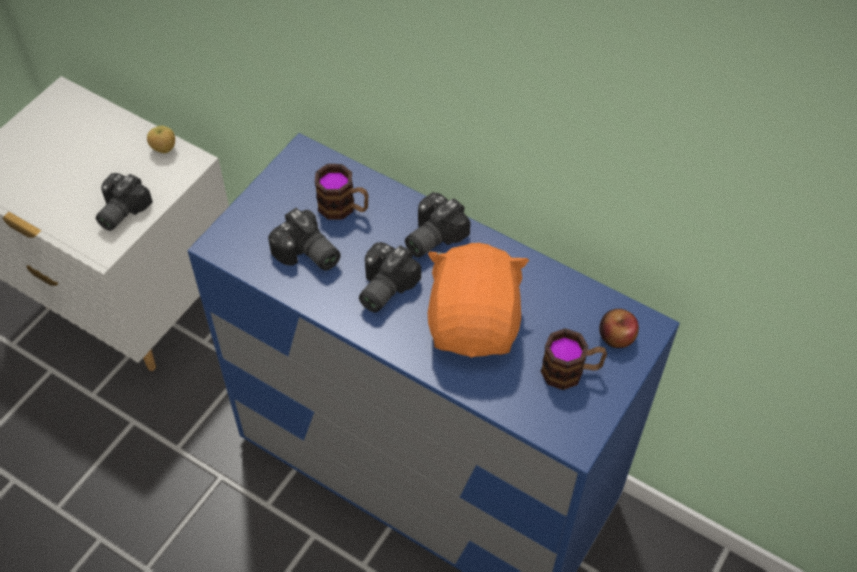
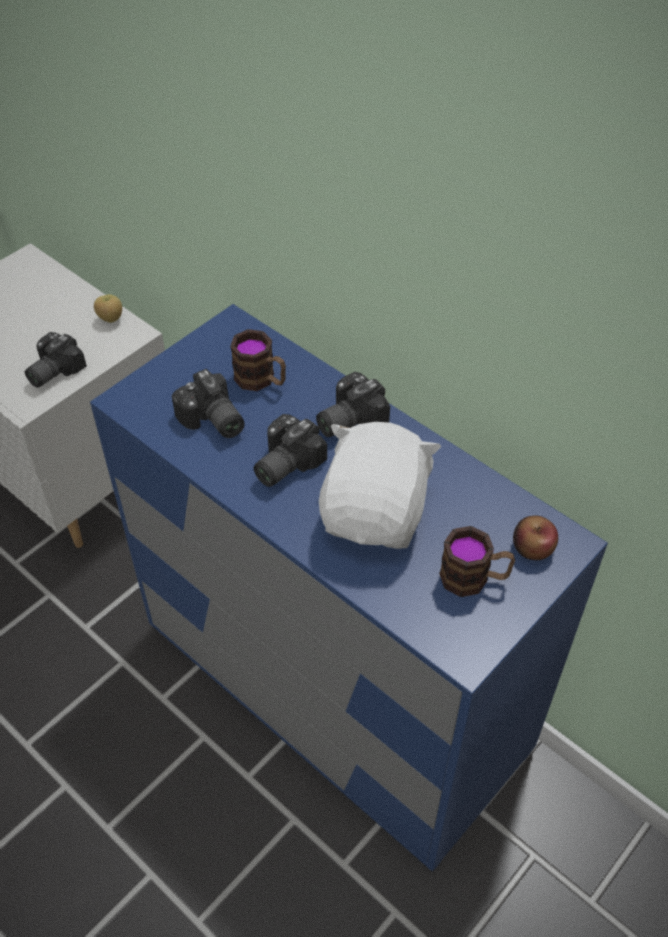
camera: 10 degrees right, 5 degrees down
(474, 323) = (376, 513): orange plush toy -> white plush toy

